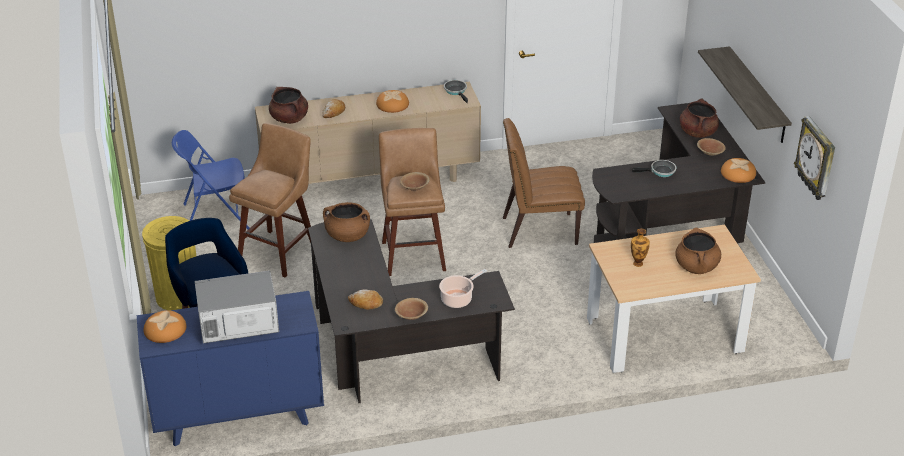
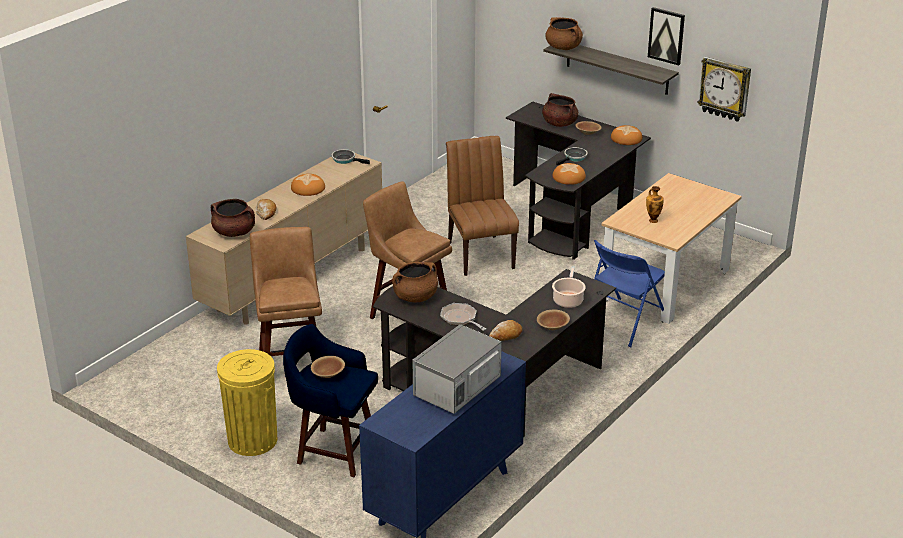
camera: 40 degrees left, 5 degrees down
(165, 329) = (402, 422): bread -> bread (568, 177)
(216, 216) = (192, 364): blue chair -> blue chair (624, 322)
(353, 271) = (460, 319): none -> frying pan
(414, 187) = (418, 239): brown bowl -> brown bowl (328, 374)
(540, 230) = (481, 256): brown chair -> brown chair turned 120 degrees clockwise
(696, 267) = (692, 206): brown cooking pot -> brown cooking pot (563, 47)
(789, 79) = (666, 35): none -> picture

